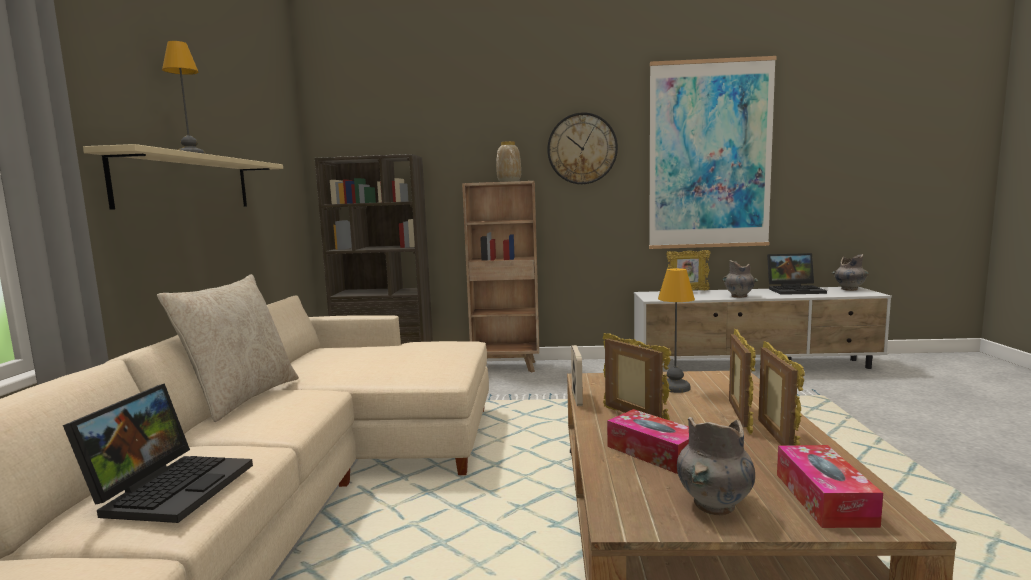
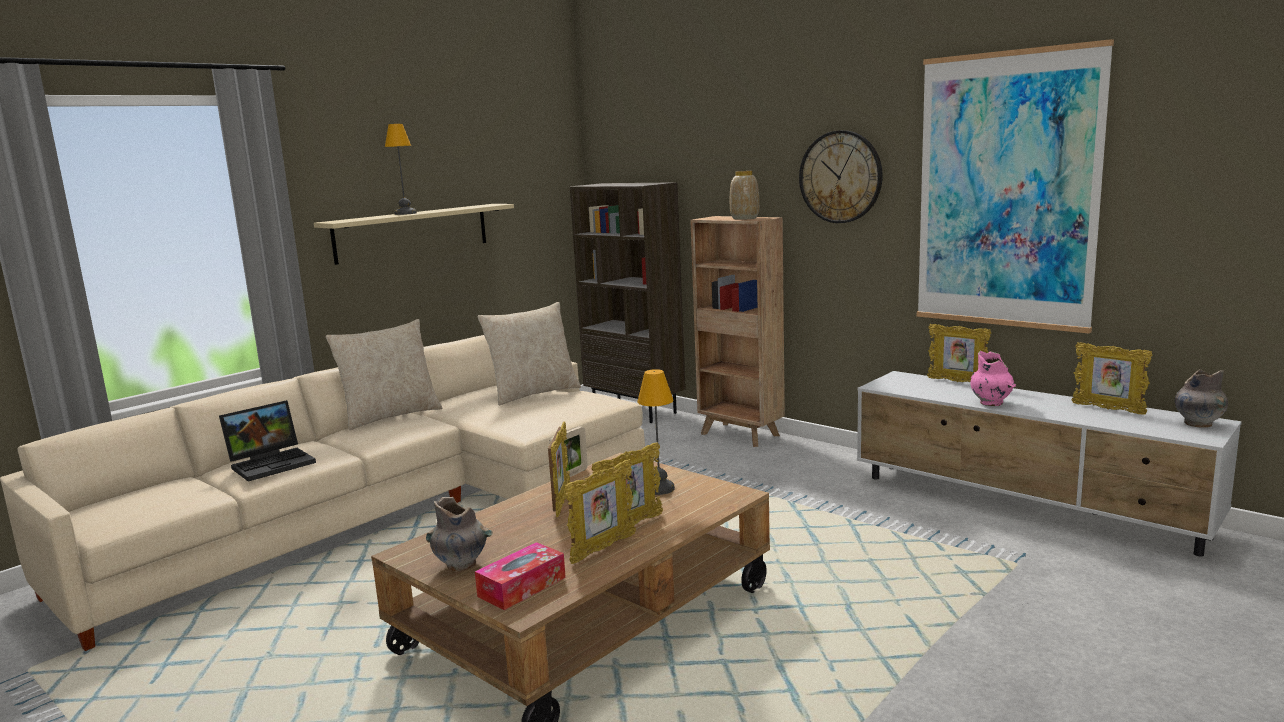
camera: 40 degrees right, 5 degrees up
(377, 349) = (533, 393): none -> beige pillow
(653, 452) = (513, 527): tissue box -> none
(739, 296) = (991, 403): grey vase -> pink vase
(796, 290) = (1108, 409): laptop -> picture frame

